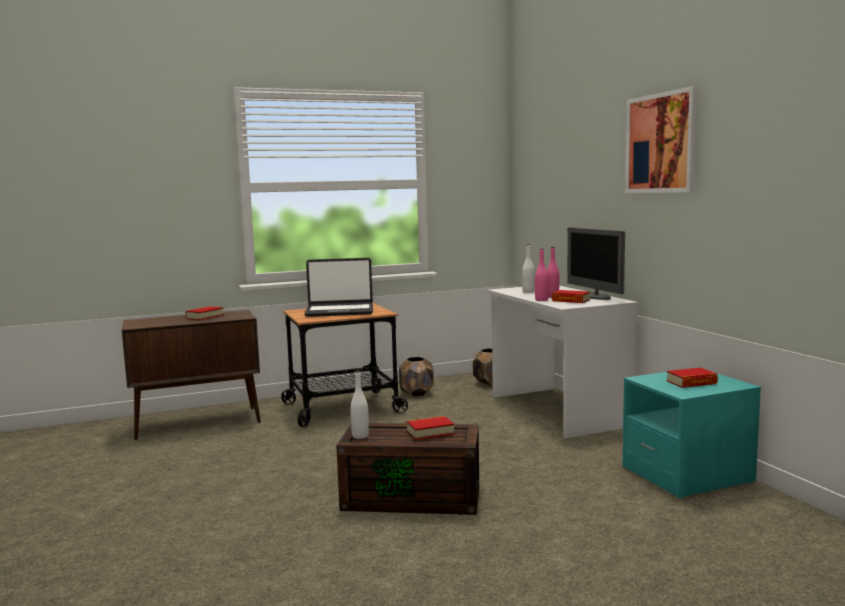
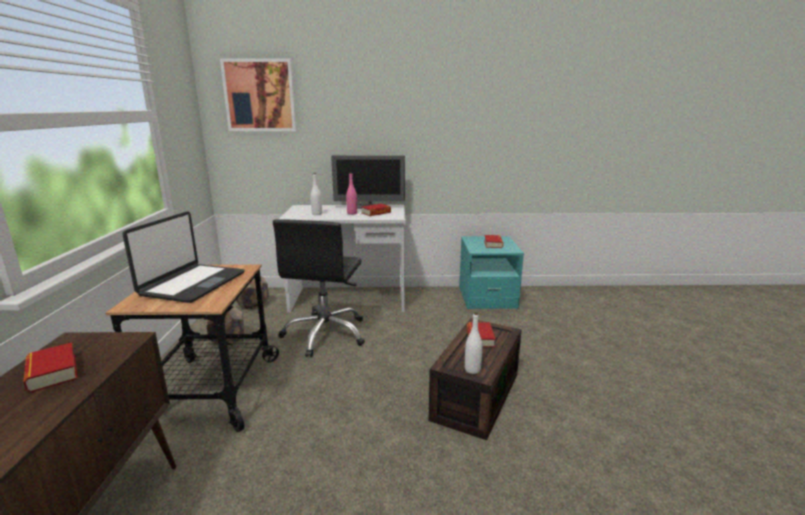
camera: 70 degrees left, 10 degrees up
(467, 418) = (325, 334): none -> black office chair
(541, 300) = (360, 217): pink bottle -> none
(662, 143) = (423, 91): picture -> picture (260, 95)

